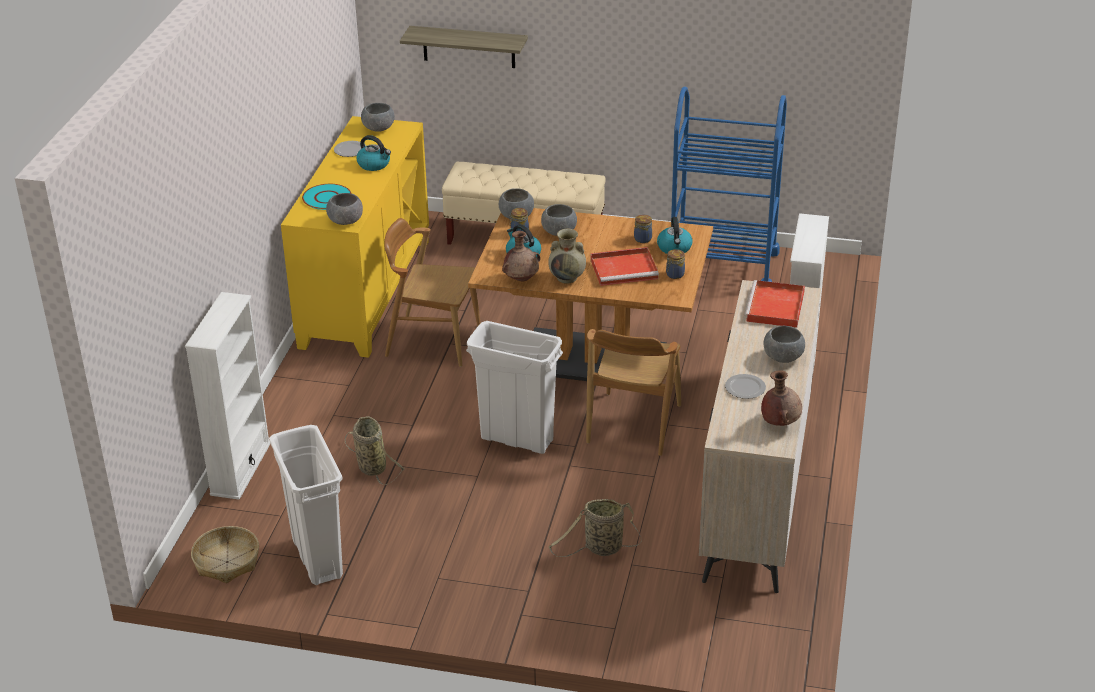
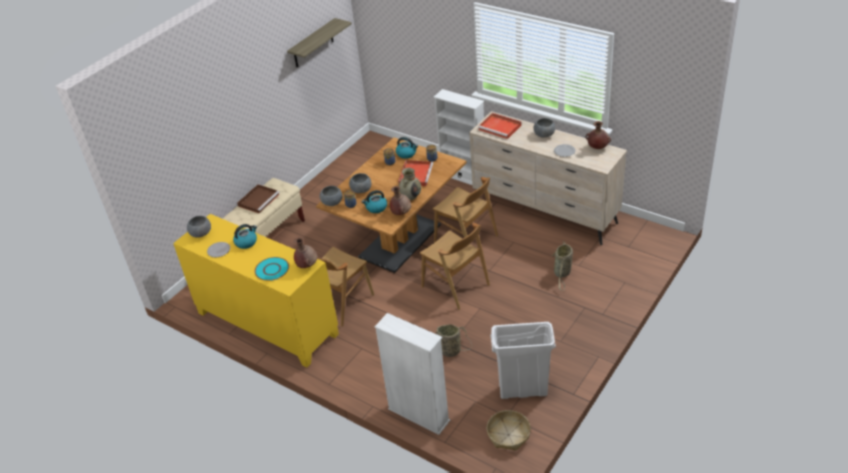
camera: 65 degrees left, 5 degrees up
(346, 221) = (307, 265): grey bowl -> brown vase
(469, 47) = (188, 157): shelf -> shelf (313, 44)
(516, 439) = (455, 286): white trash can -> brown chair
(544, 178) = (259, 199): none -> brown tray
(722, 266) = (346, 175): blue cart -> none

